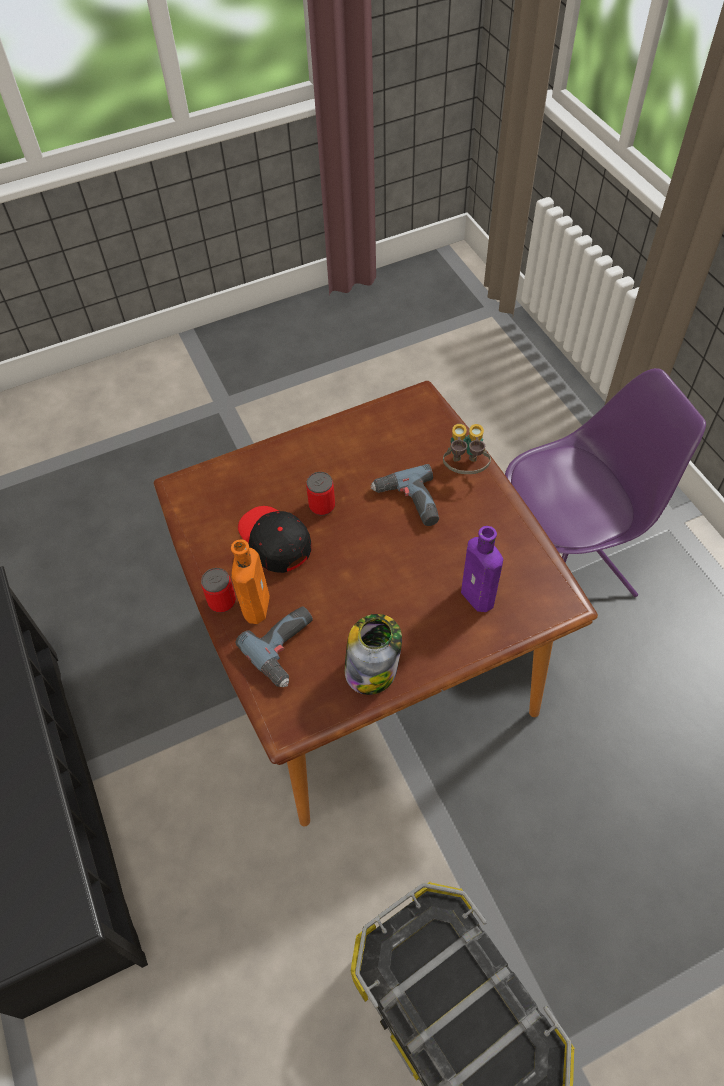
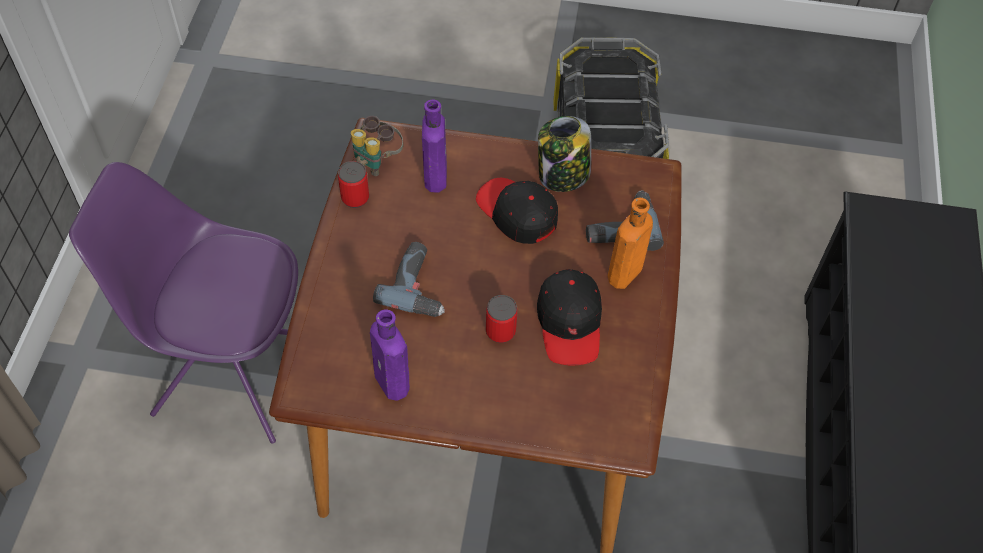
camera: 150 degrees left, 0 degrees up
(222, 601) = (652, 295): can -> can (355, 198)
(366, 433) = (393, 384): none -> purple bottle
(383, 606) = (516, 213): none -> black cap
(464, 469) = (337, 286): binoculars -> binoculars (377, 161)

